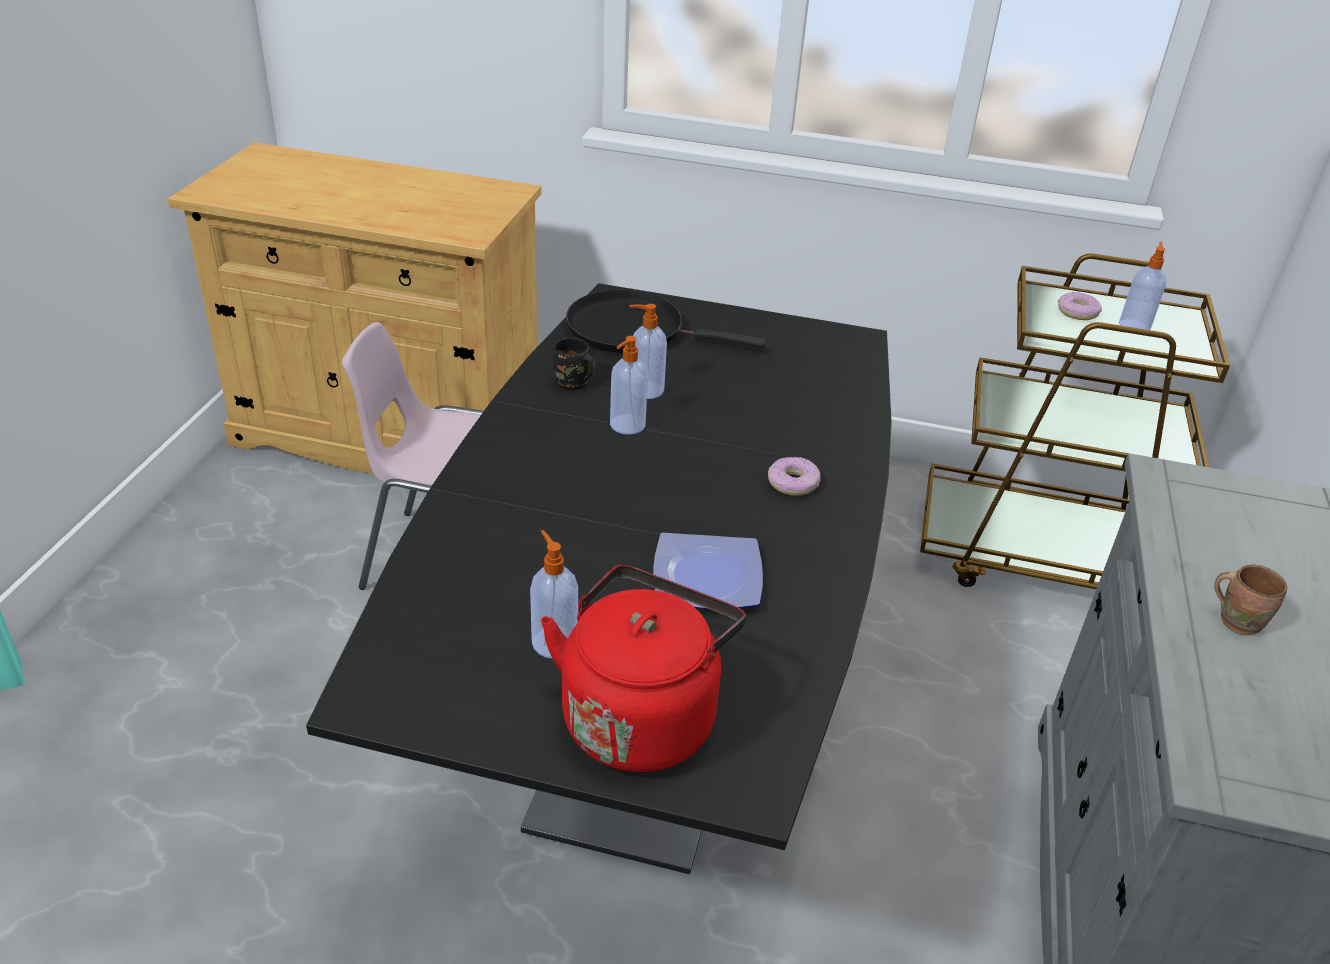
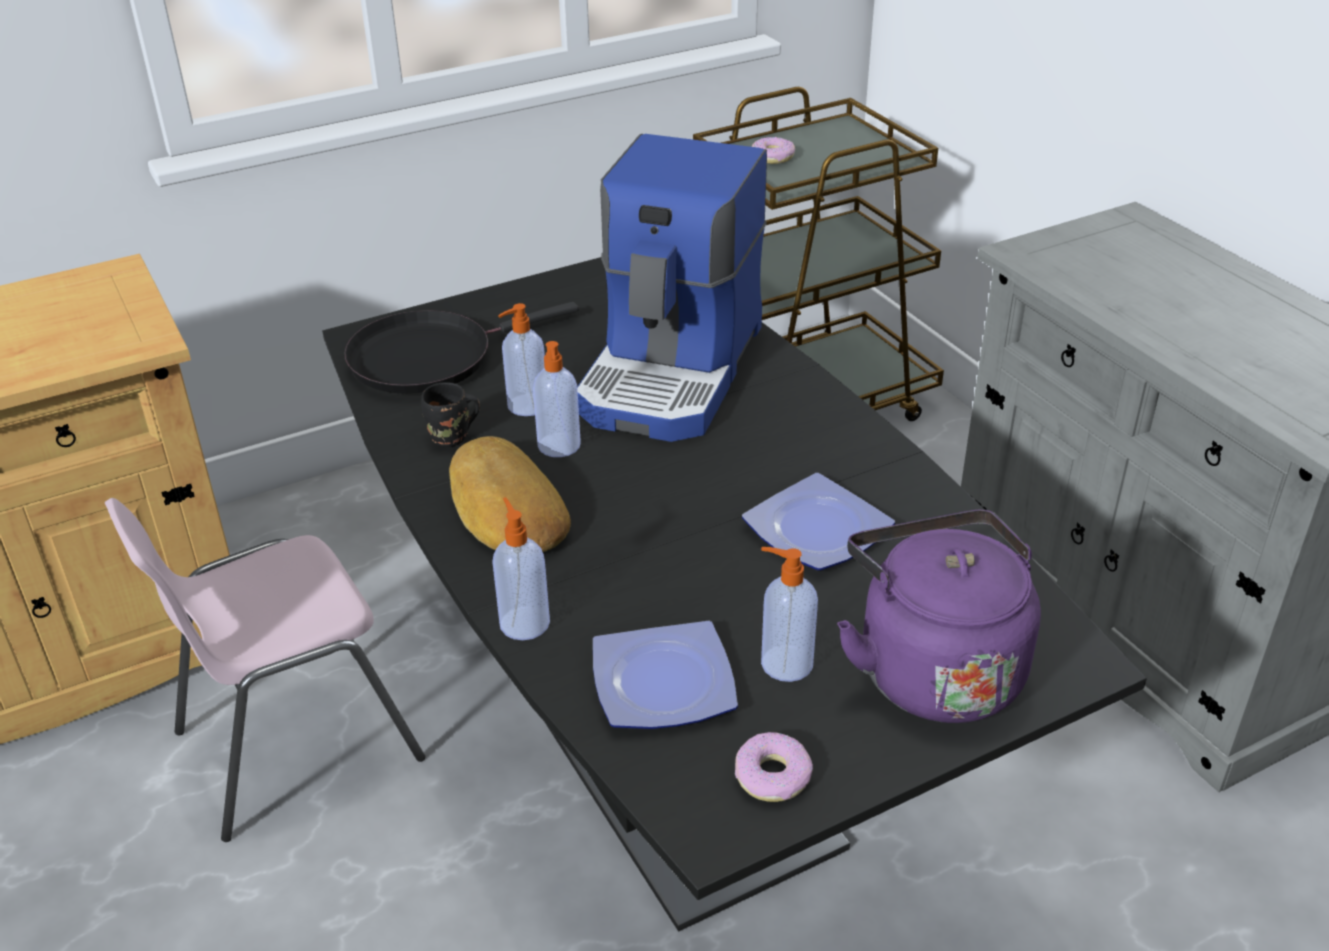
camera: 40 degrees left, 0 degrees up
(464, 600) = (661, 685): none -> plate
(538, 443) = (505, 509): none -> bread
(641, 716) = (933, 668): red kettle -> purple kettle
(773, 421) = (674, 371): none -> coffee machine
(793, 483) = (765, 413): donut -> donut (773, 776)
(1134, 326) = (825, 149): soap dispenser -> soap dispenser (524, 622)
(1237, 620) = (1196, 327): brown mug -> none

